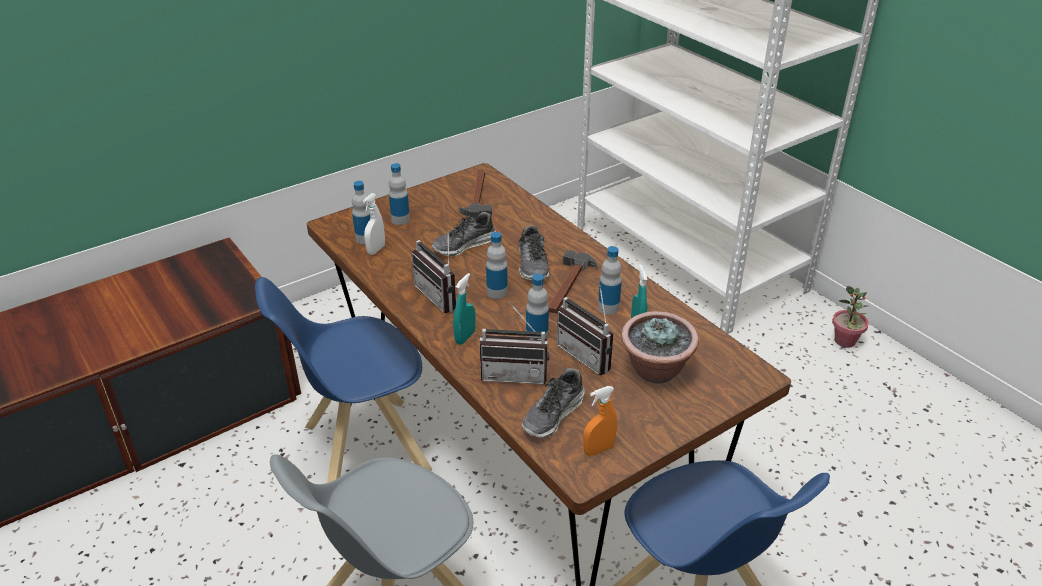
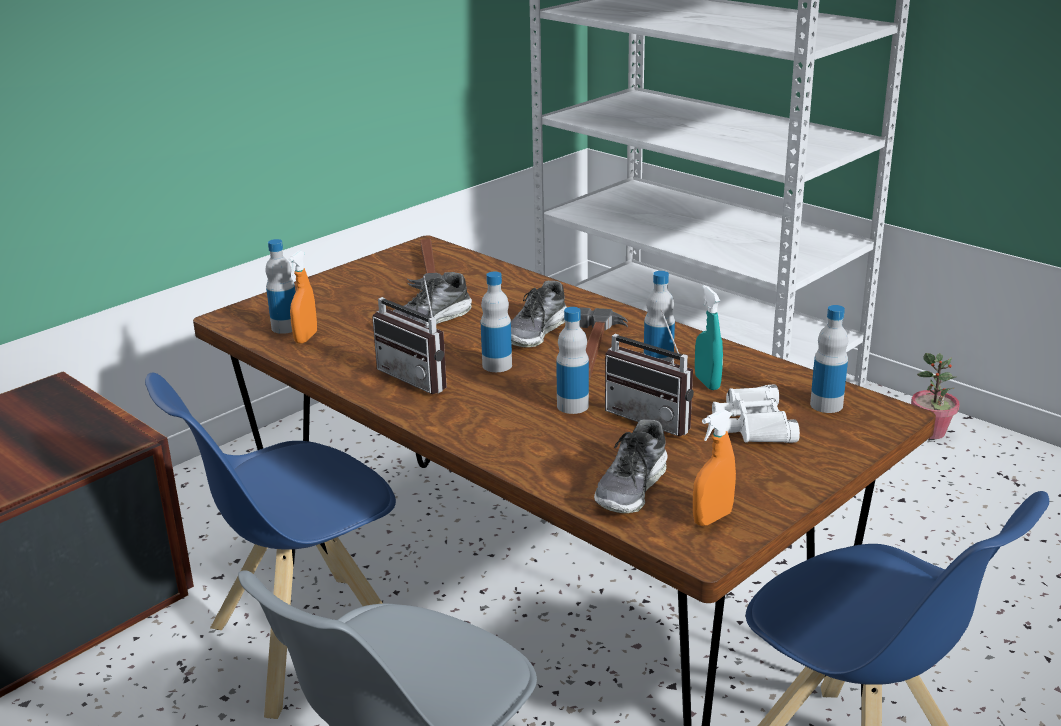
camera: 10 degrees left, 10 degrees down
(376, 250) = (306, 338): white spray bottle -> orange spray bottle
(400, 219) = (329, 303): bottle -> bottle (826, 405)
(465, 337) = (471, 418): turquoise spray bottle -> none
(515, 373) = (559, 449): radio -> none
(533, 265) = (536, 332): shoe -> shoe turned 45 degrees clockwise
(656, 371) = (752, 424): potted plant -> white binoculars

